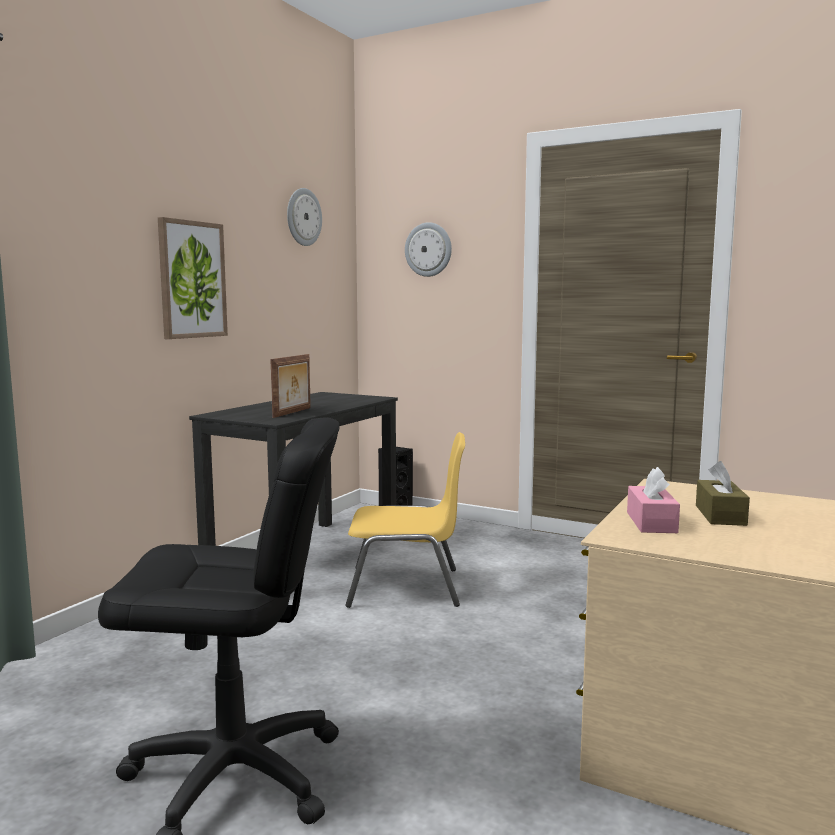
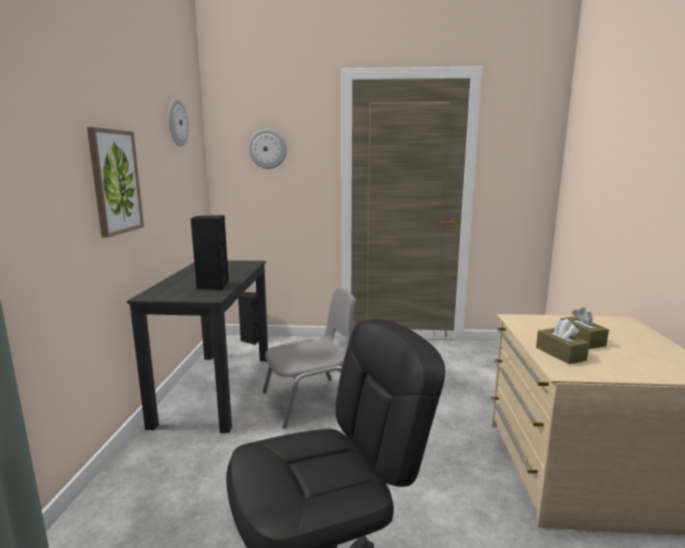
camera: 25 degrees left, 5 degrees up
(293, 412) = (212, 286): picture frame -> black speaker
(406, 587) = (311, 401): yellow chair -> grey chair
(651, 522) = (560, 354): pink tissue box -> brown tissue box

